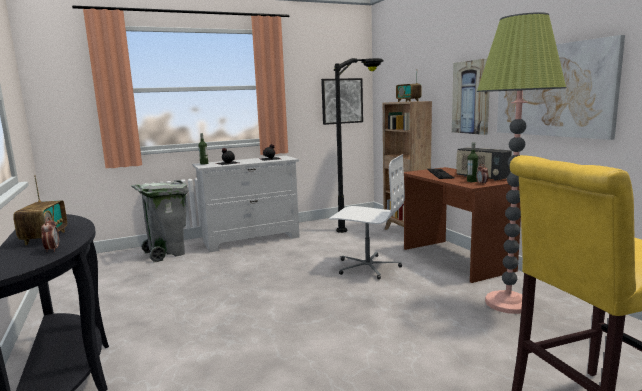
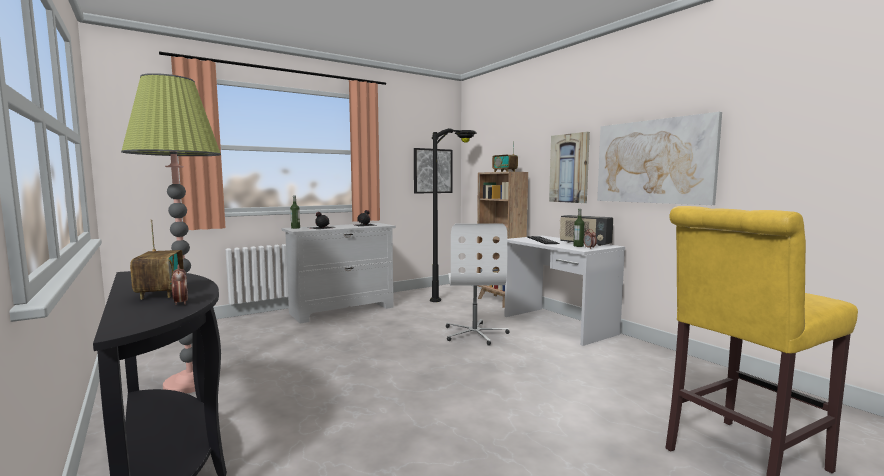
camera: 10 degrees left, 5 degrees down
(167, 253) = (250, 325): grey trash can -> none
(367, 267) = (475, 333): white office chair -> white office chair turned 75 degrees clockwise
(455, 259) = (557, 325): brown desk -> white desk
(508, 303) = (624, 363): floor lamp -> floor lamp (190, 383)

